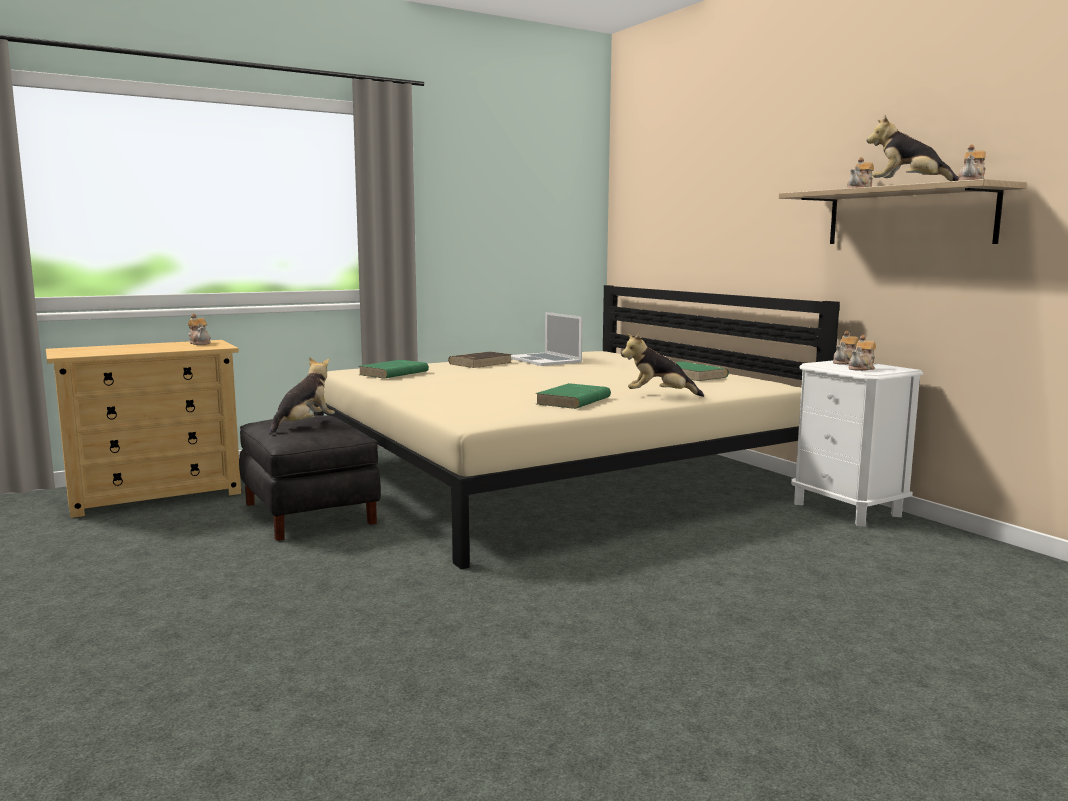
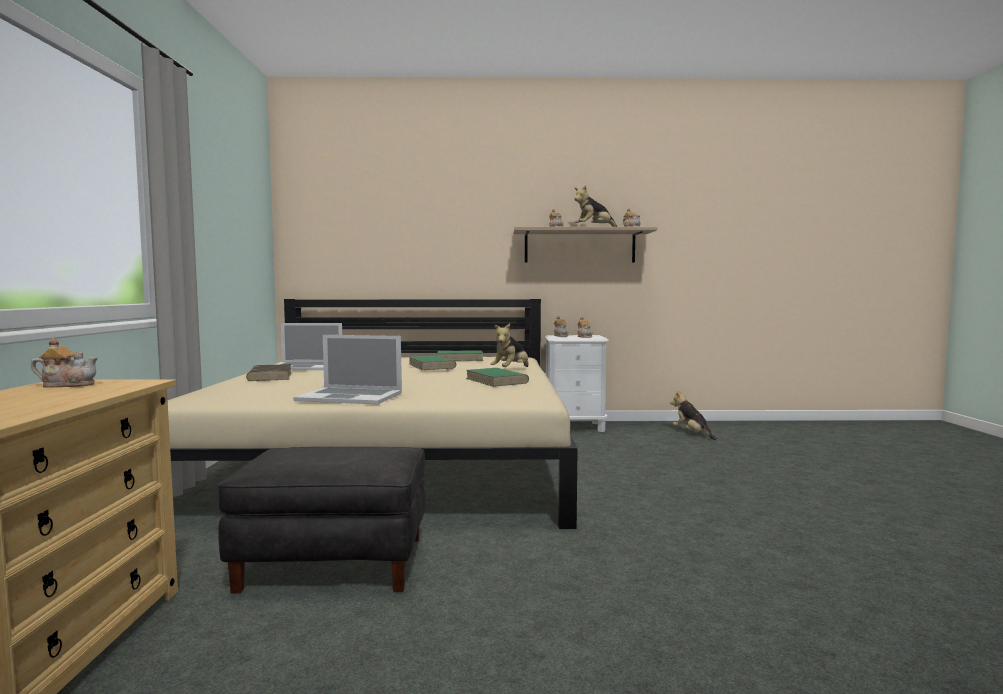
camera: 60 degrees left, 5 degrees down
(304, 426) = (325, 457): plush toy -> plush toy (692, 433)
(393, 373) = (253, 394): green book -> green book (432, 366)
(414, 387) = (350, 396): none -> laptop

